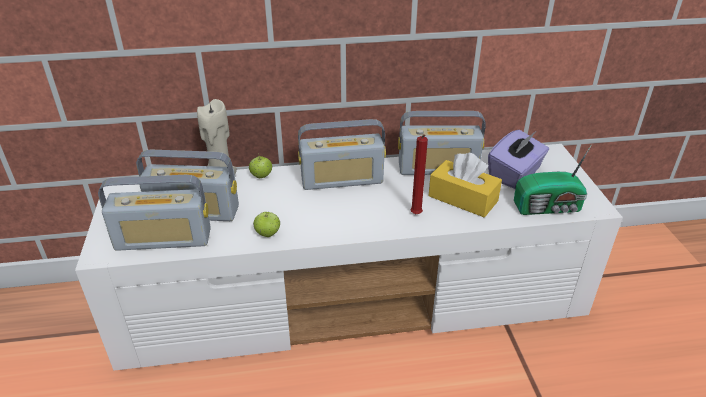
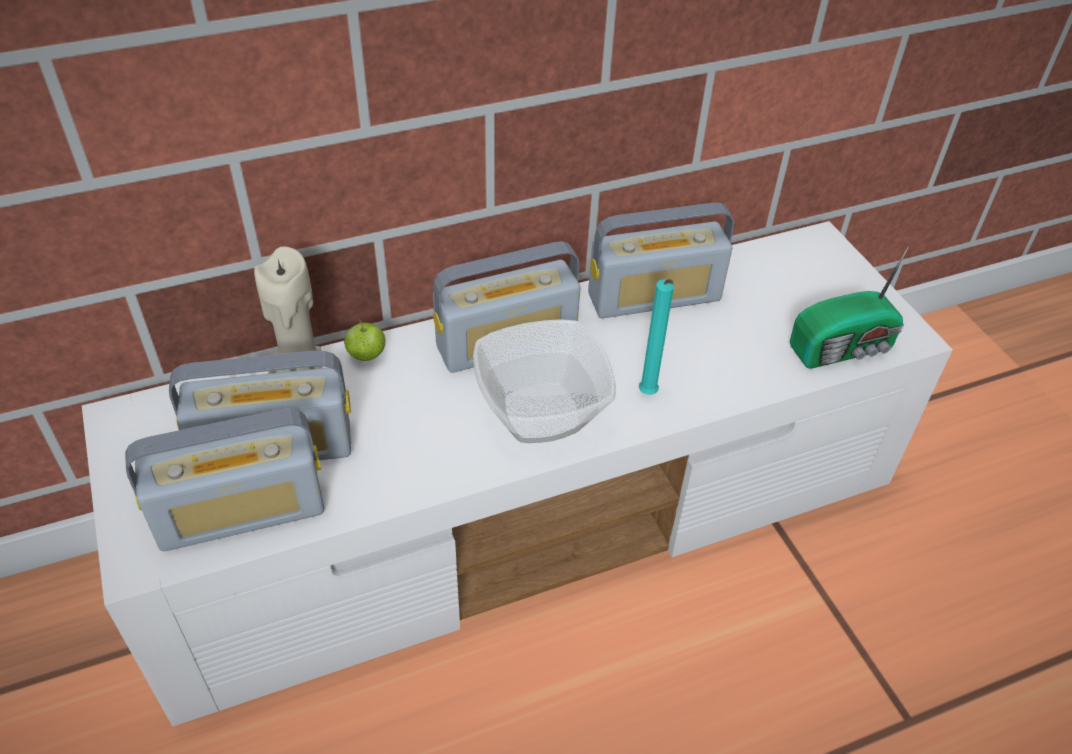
camera: 15 degrees left, 10 degrees up
(268, 234) = (419, 471): apple -> none
(347, 216) = (540, 415): none -> bowl
(416, 215) = (648, 395): red candle -> turquoise candle
(463, 198) = (711, 351): yellow tissue box -> none
(515, 174) = (776, 292): purple tissue box -> none

